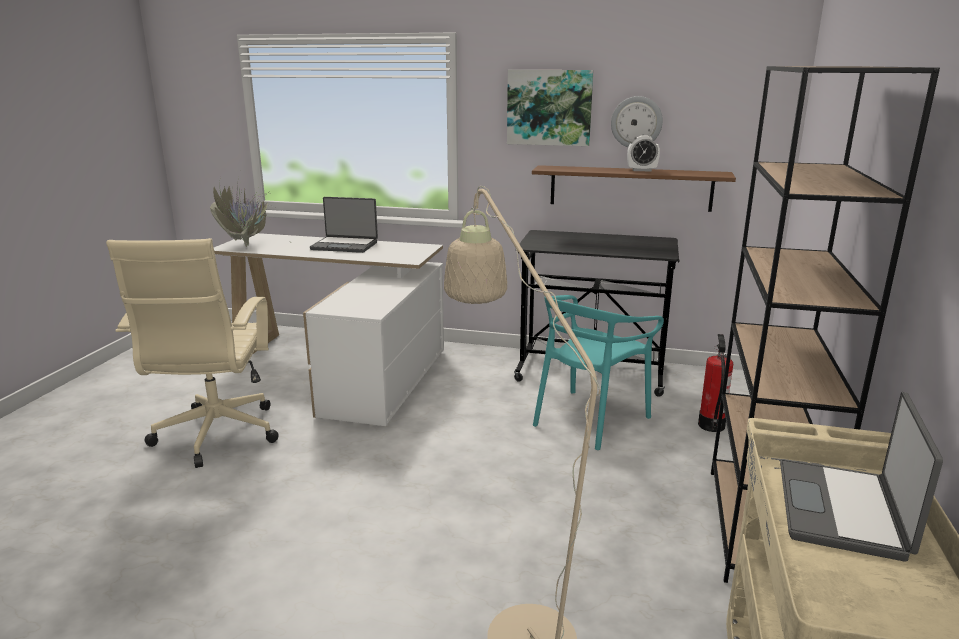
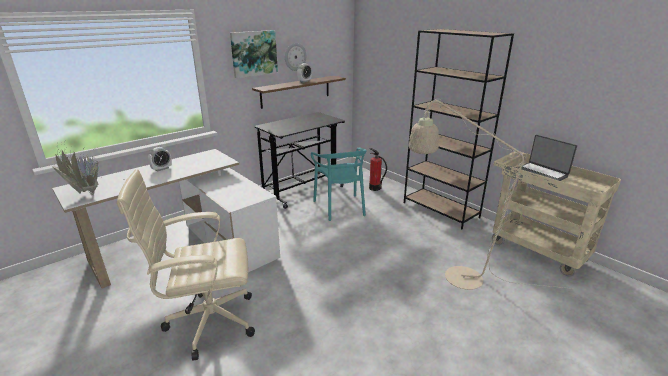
camera: 55 degrees left, 5 degrees up
(216, 437) = (207, 322): beige office chair -> beige office chair turned 135 degrees clockwise
(345, 245) = (162, 169): laptop -> alarm clock

